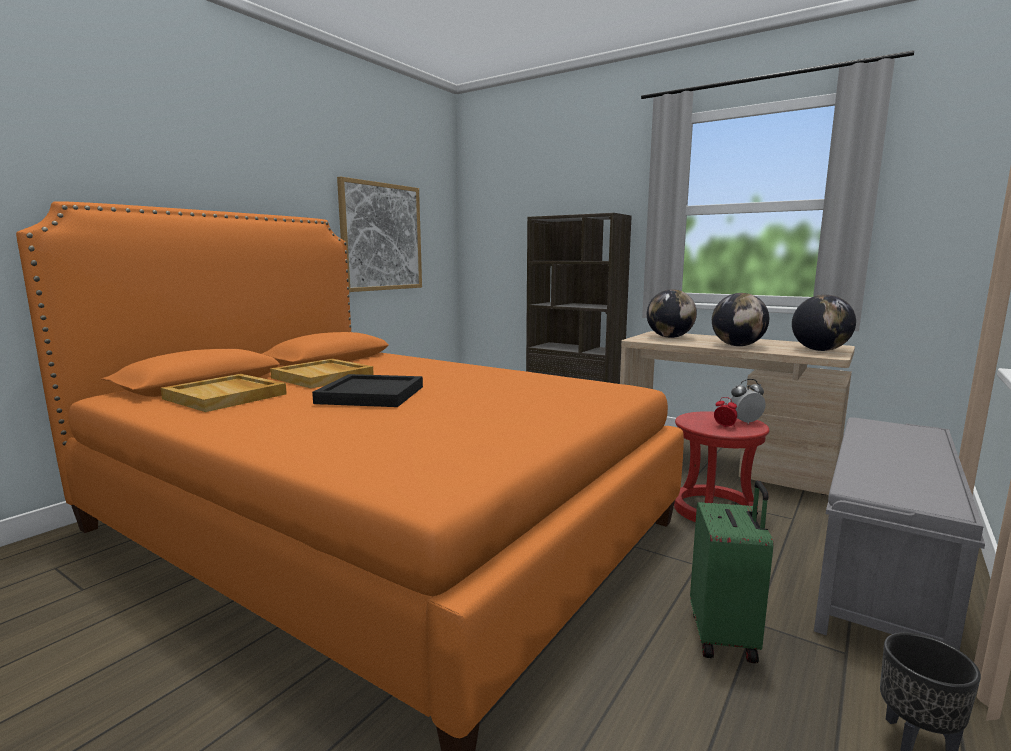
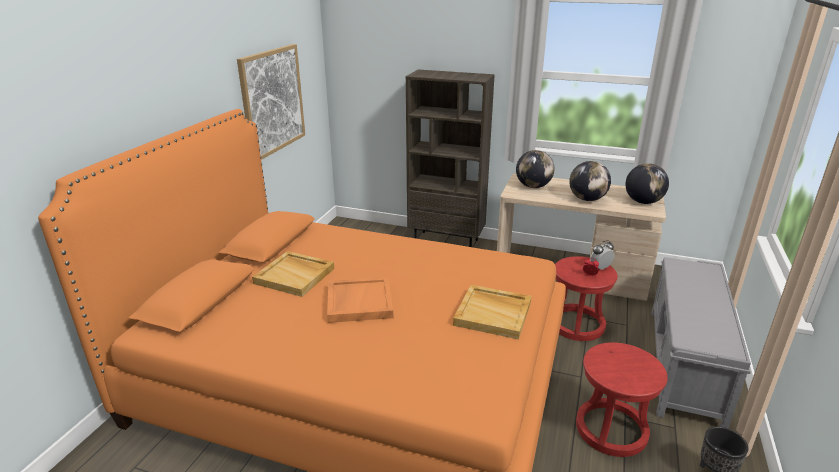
camera: 15 degrees left, 15 degrees up
(226, 396) = (246, 320): beige tray -> beige tray (493, 313)
(370, 394) = (359, 302): black tray -> orange tray
(725, 636) = (611, 429): green suitcase -> red stool

